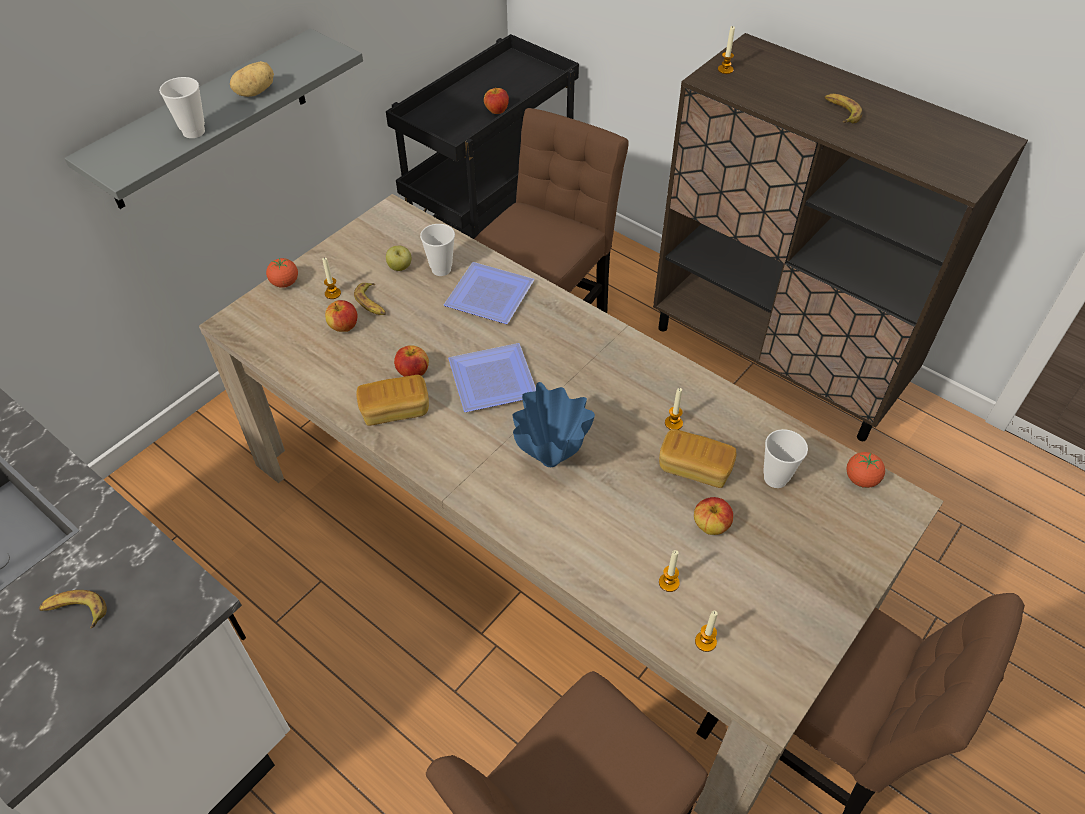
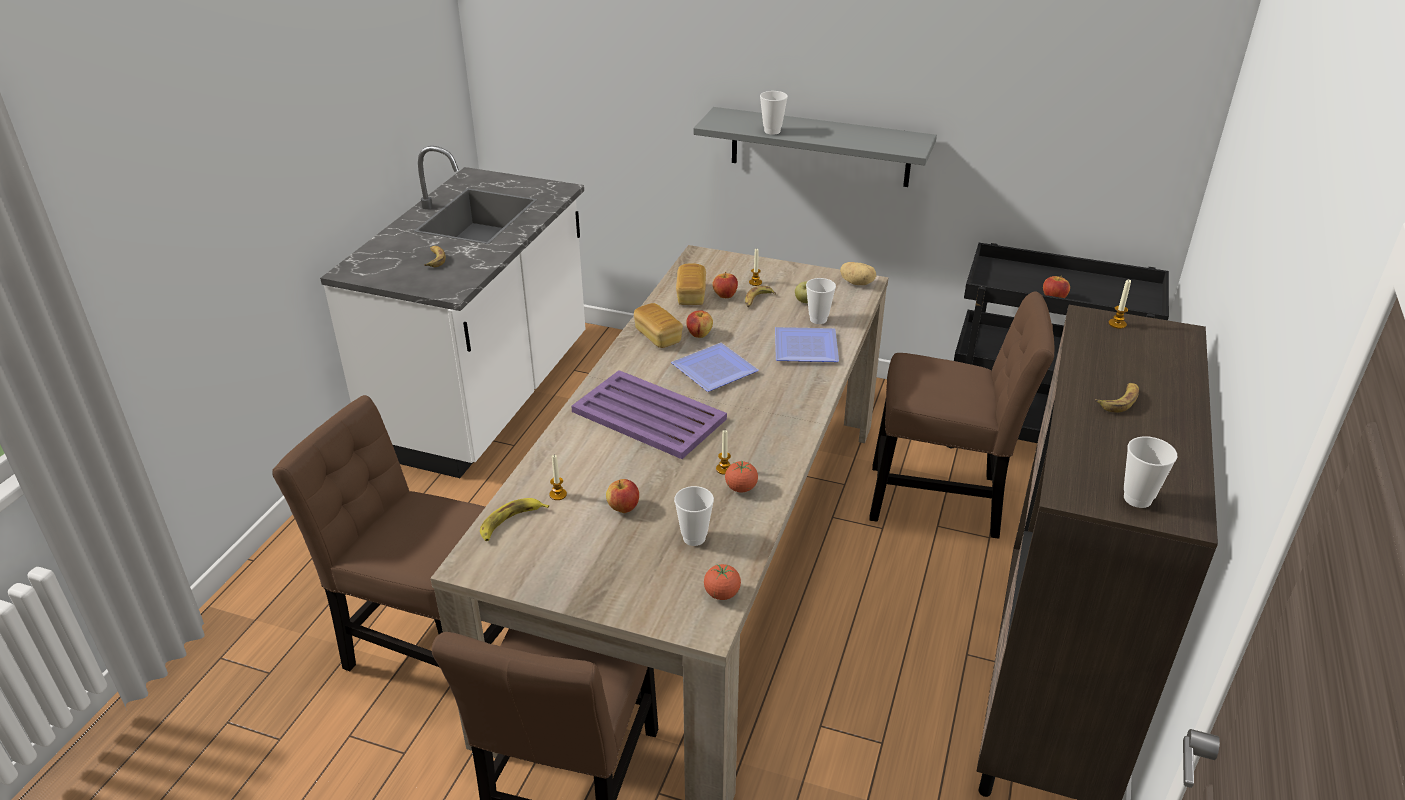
camera: 70 degrees right, 15 degrees down
(255, 92) = (835, 137): potato -> potato (857, 283)
(285, 283) = (751, 262): tomato -> tomato (741, 488)
(551, 461) = (648, 414): blue vase -> purple tray
(694, 468) = (680, 489): bread -> bread (691, 295)
(705, 641) = (510, 522): candle -> banana
(973, 153) = (1137, 499): none -> cup

